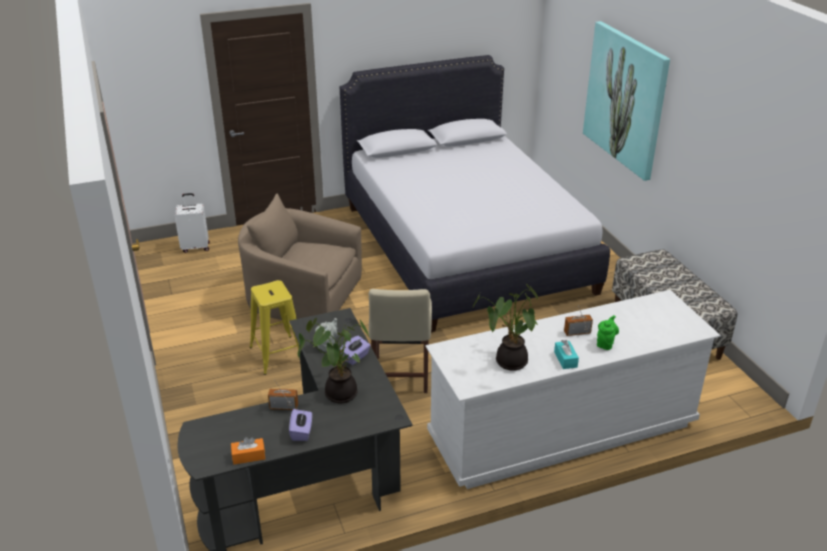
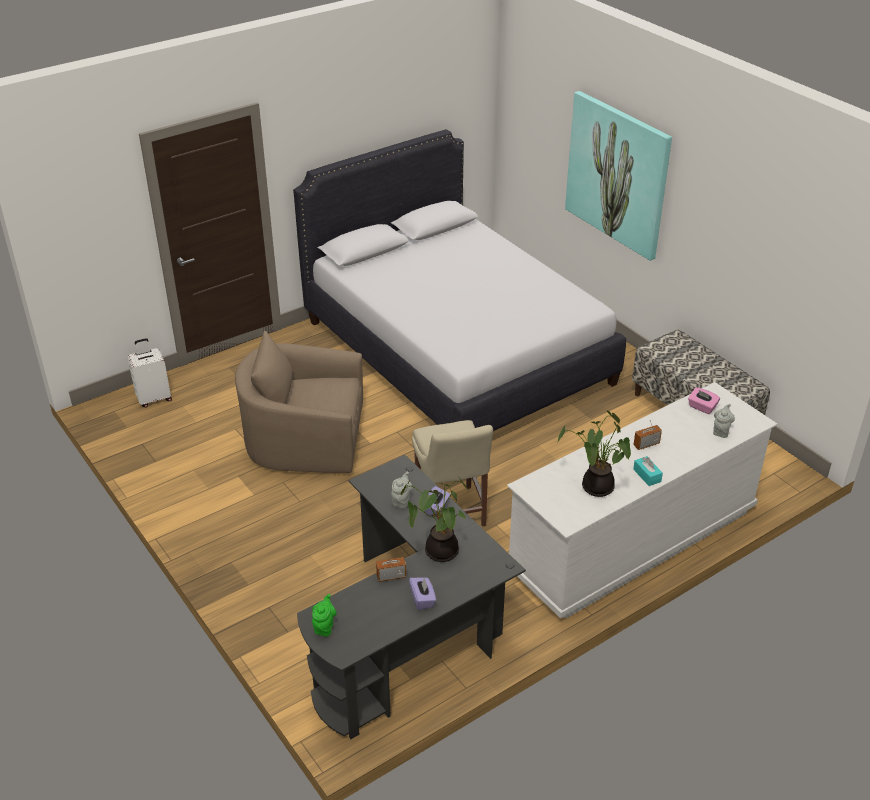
camera: 15 degrees left, 5 degrees up
(248, 456) = (382, 635): orange tissue box -> none
(278, 355) = (310, 512): yellow stool -> none
(605, 343) = (677, 451): green teapot -> green teapot (324, 626)
(647, 309) = (702, 407): none -> pink tissue box
(658, 332) = (721, 431): none -> grey teapot

